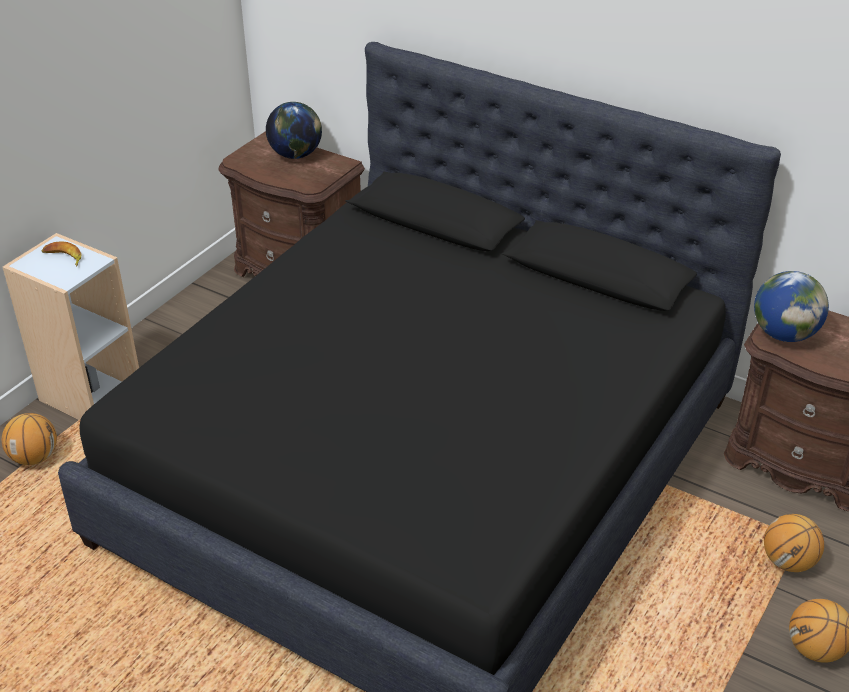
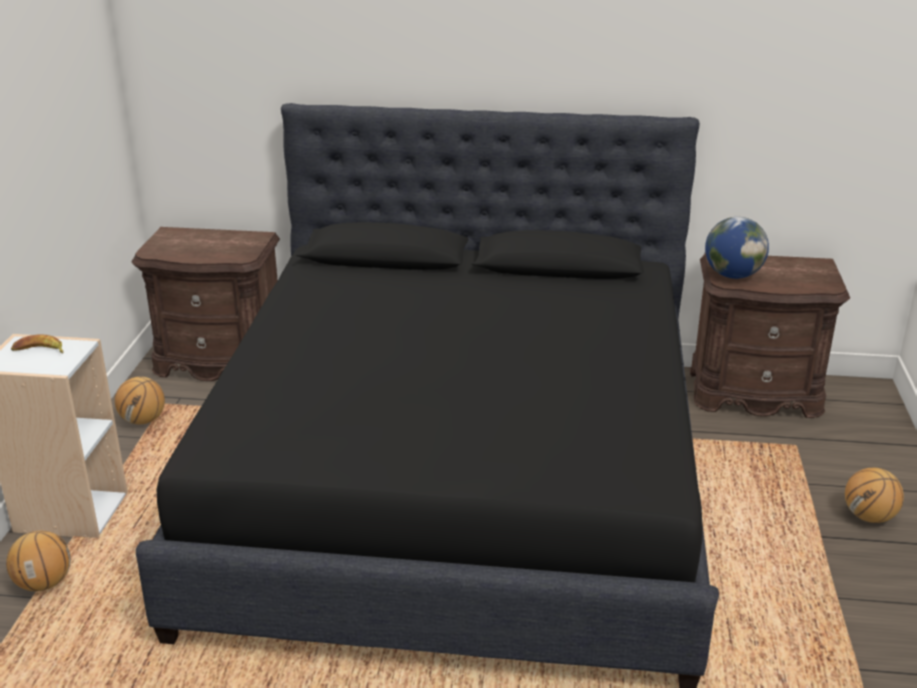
camera: 25 degrees left, 10 degrees down
(296, 155) = (207, 238): globe -> none
(788, 562) = (801, 464): basketball -> basketball (143, 420)

